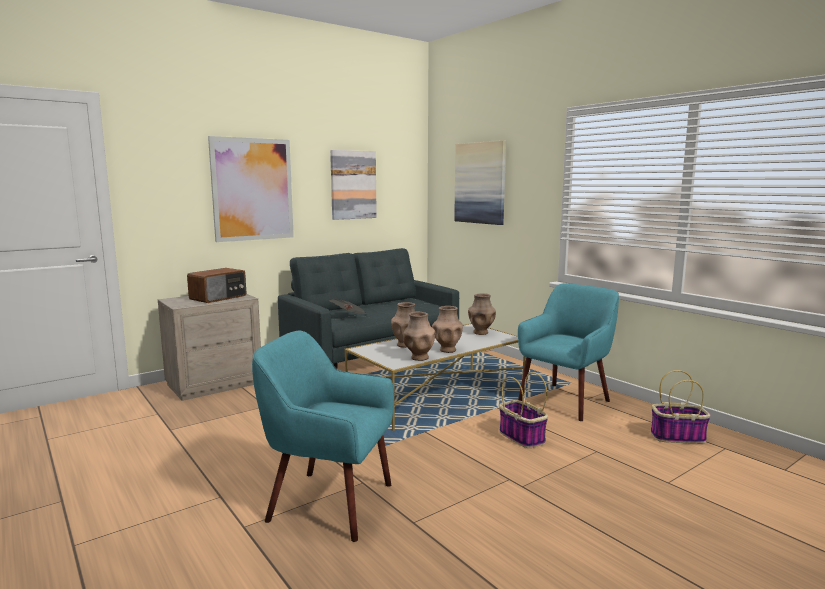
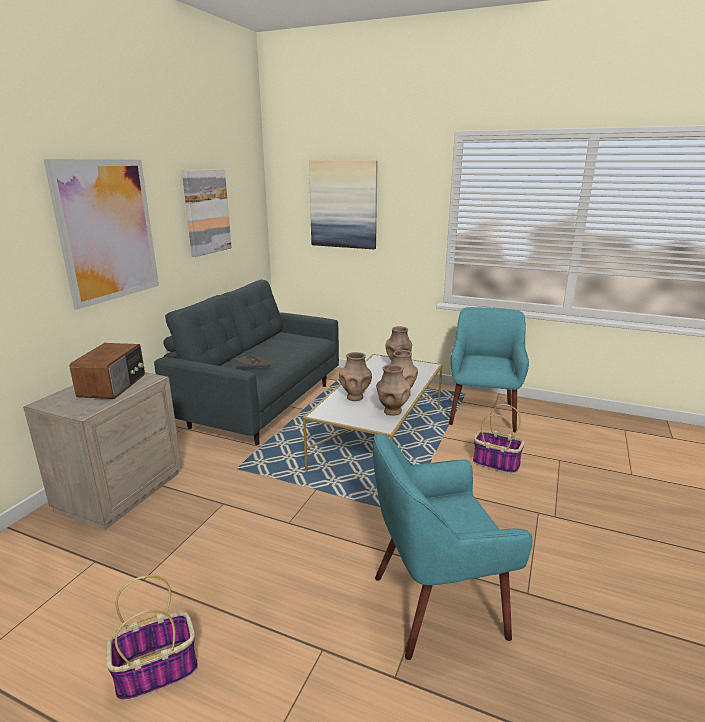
camera: 30 degrees left, 10 degrees up
(678, 437) = (589, 428): basket -> basket (158, 671)

